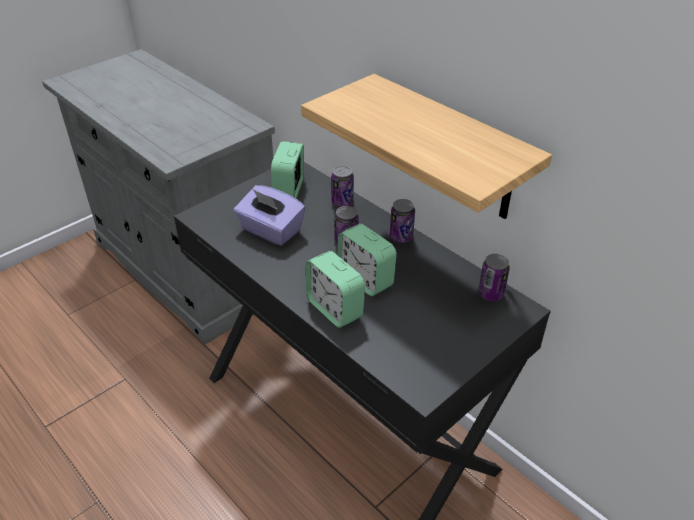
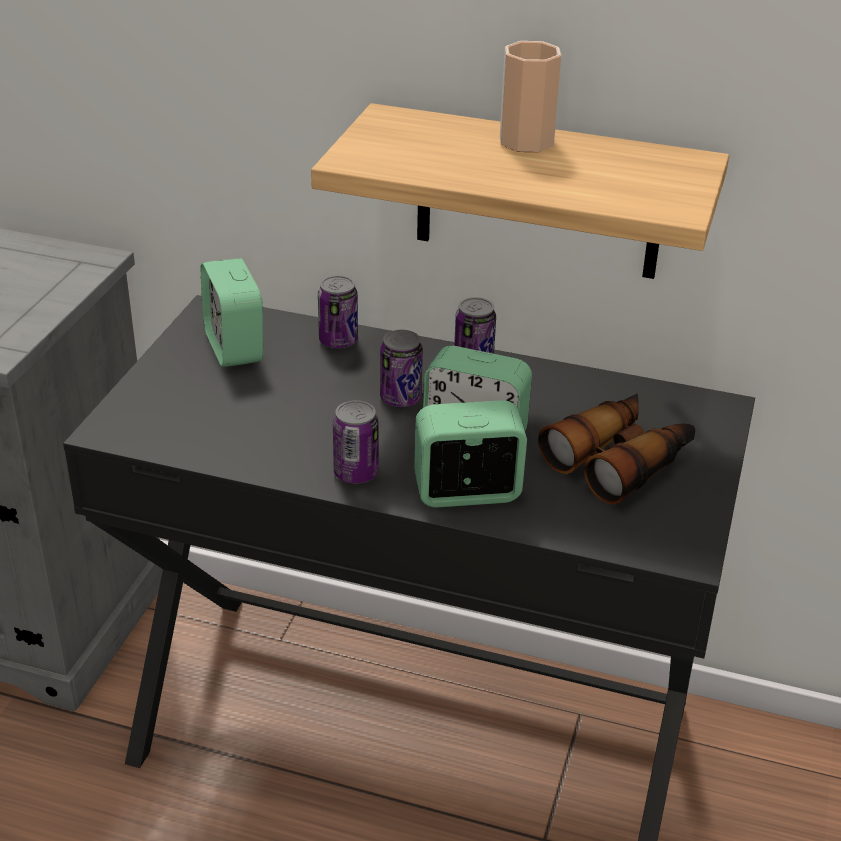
camera: 30 degrees left, 5 degrees down
(270, 231) = (260, 415): purple tissue box -> none
(335, 309) = (467, 492): alarm clock -> alarm clock turned 150 degrees clockwise
(433, 116) = (526, 141): none -> cup
(434, 320) = (620, 460): none -> binoculars
(490, 294) = (663, 401): can -> can (356, 473)

